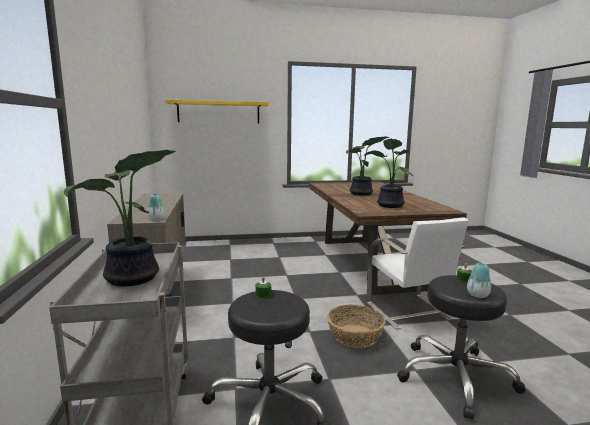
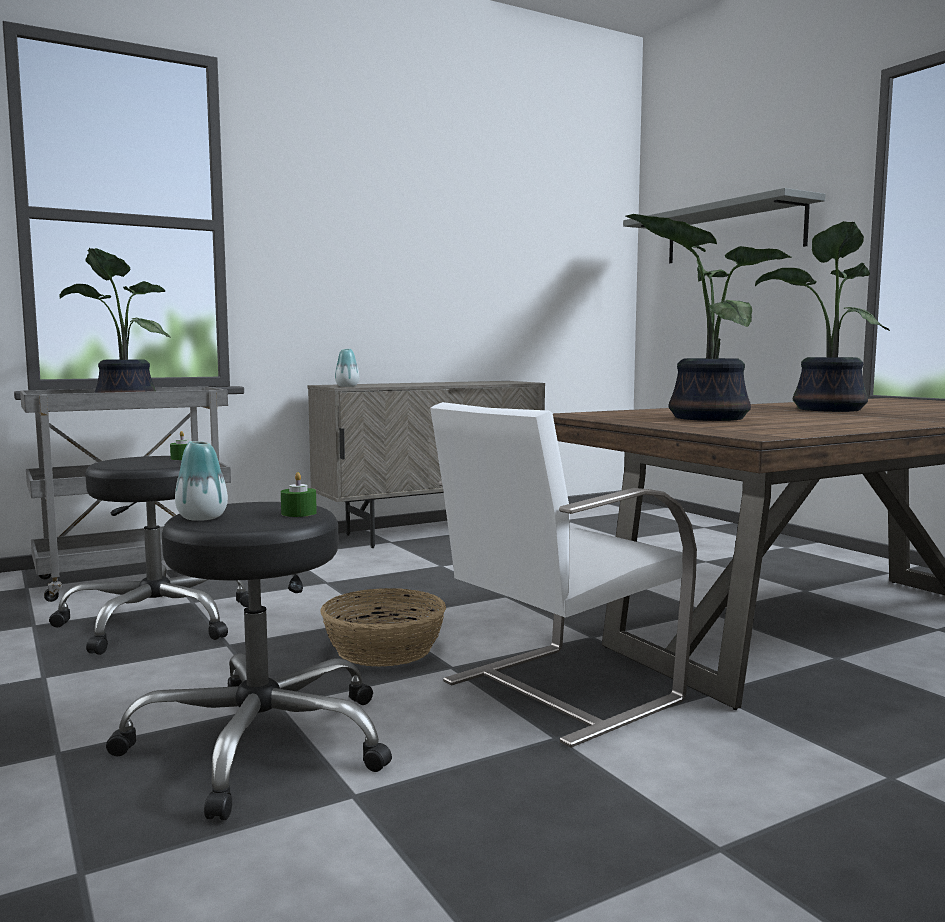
camera: 70 degrees right, 5 degrees down
(219, 112) = (733, 233): yellow shelf -> grey shelf

